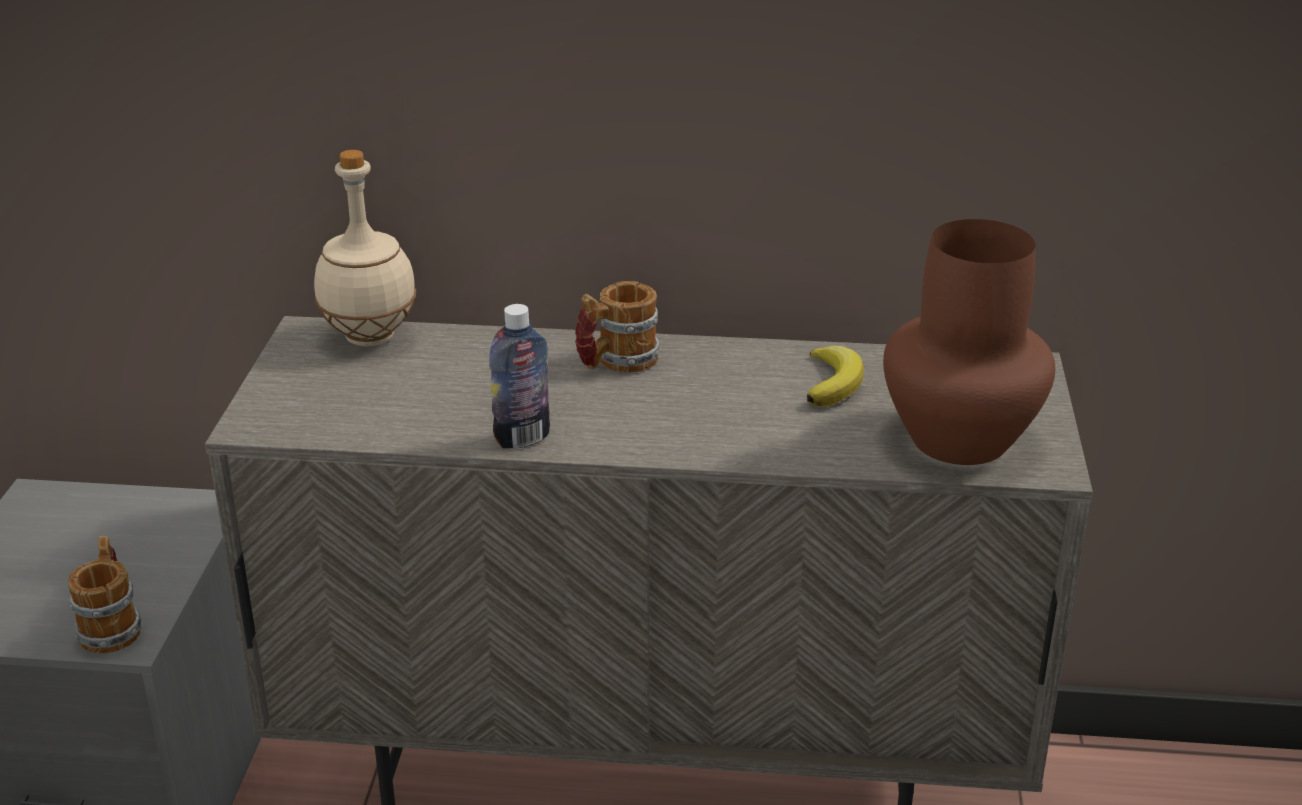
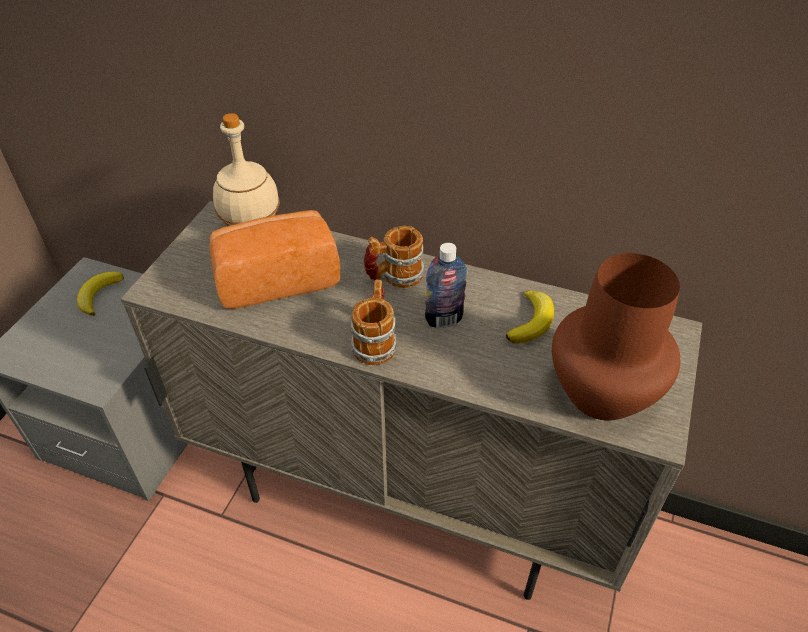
camera: 15 degrees right, 15 degrees up
(72, 524) = (99, 295): none -> banana
(112, 625) = (93, 373): mug -> mug (375, 341)
(440, 387) = (276, 277): none -> bread
(522, 438) = (309, 332): bottle -> bottle (444, 319)

